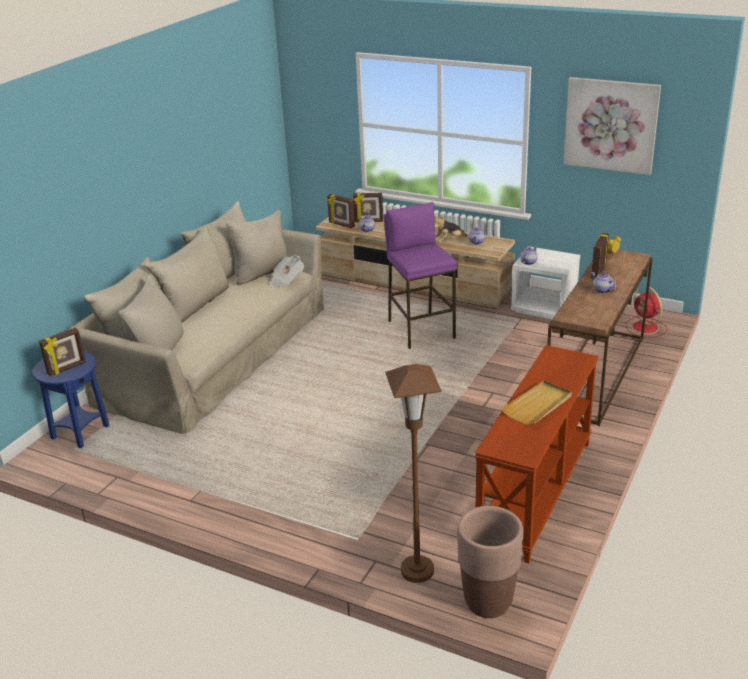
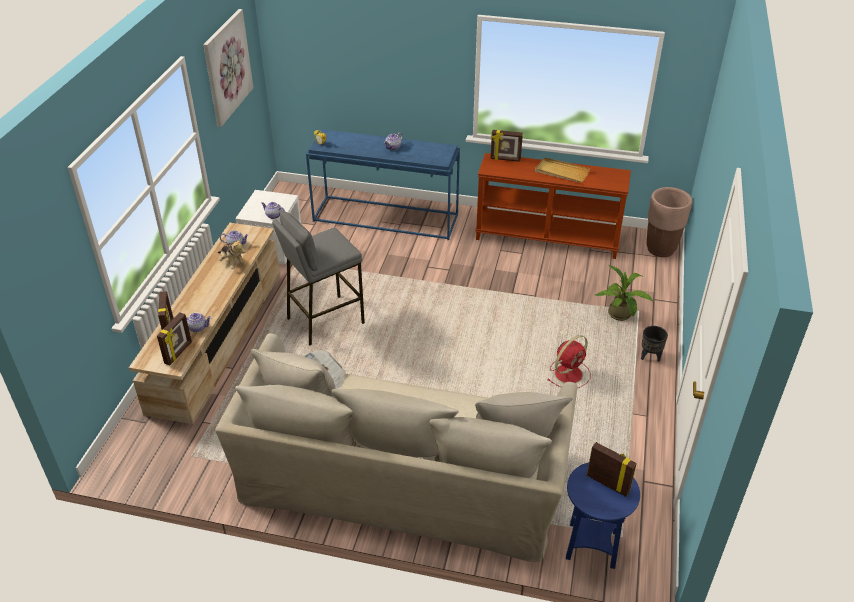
camera: 105 degrees left, 10 degrees up
(273, 527) = (650, 357): none -> black planter
(354, 522) = (621, 316): none -> potted plant
(417, 570) = (651, 280): brown floor lamp -> none
(421, 329) = (324, 320): purple stool -> grey stool
(596, 375) = (386, 218): brown console table -> blue console table
(598, 272) = (361, 150): picture frame -> picture frame (505, 159)
(646, 328) = (306, 196): red fan -> red fan (569, 373)

